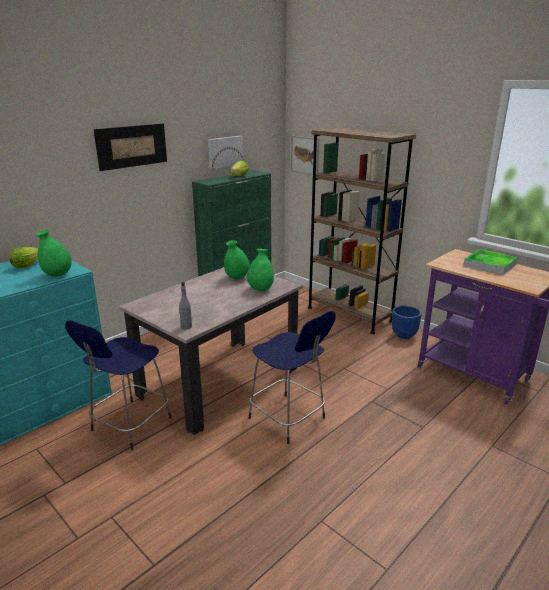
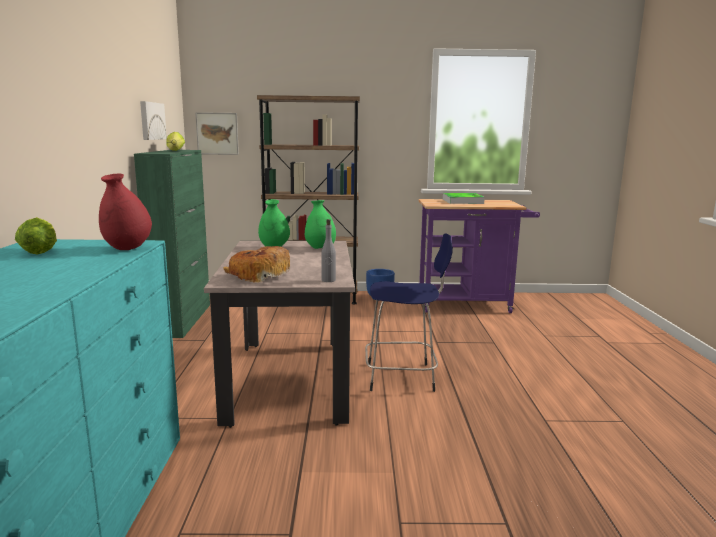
camera: 45 degrees left, 10 degrees down
(57, 275) = (127, 249): green vase -> red vase
(129, 425) = (263, 451): blue stool -> none
(132, 146) = (86, 91): picture -> none
(164, 305) = (259, 275): none -> bread

